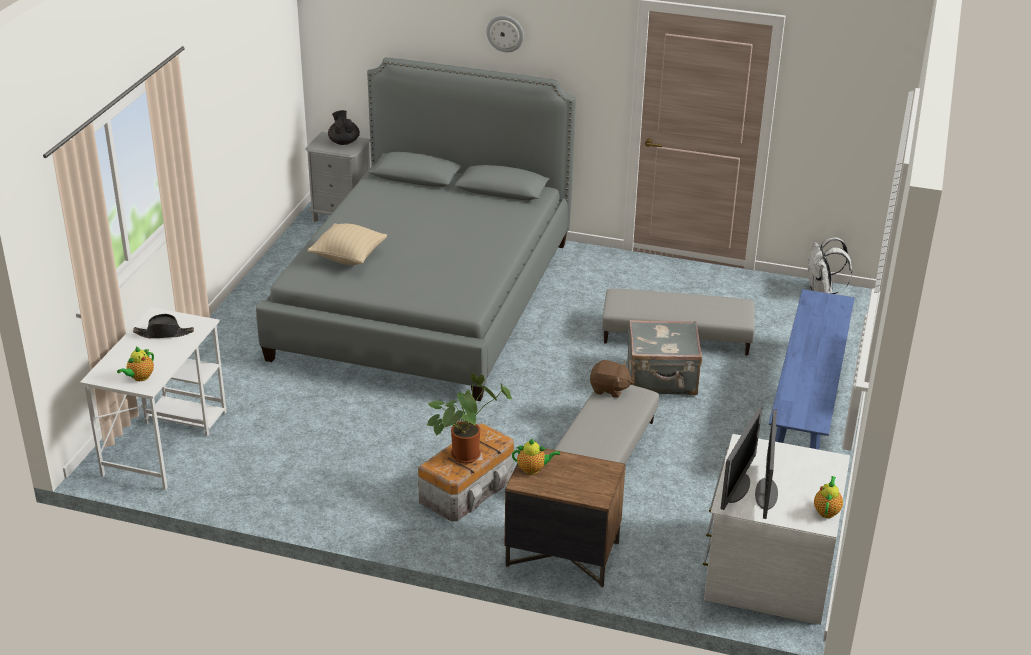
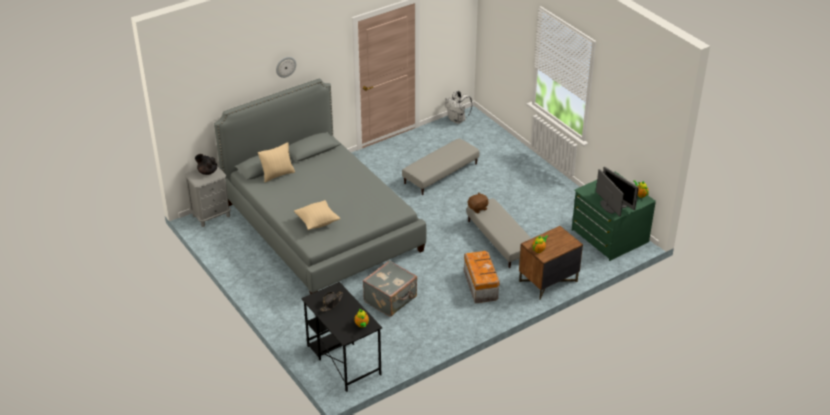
camera: 50 degrees left, 5 degrees up
(166, 442) = (343, 360): white desk -> black desk
(413, 190) = (278, 175): none -> beige pillow
(467, 453) = (482, 267): potted plant -> none
(662, 379) = (466, 194): grey suitcase -> grey suitcase (391, 299)
(768, 569) = (609, 236): white dresser -> green dresser
(806, 407) = (527, 170): blue bench -> none

